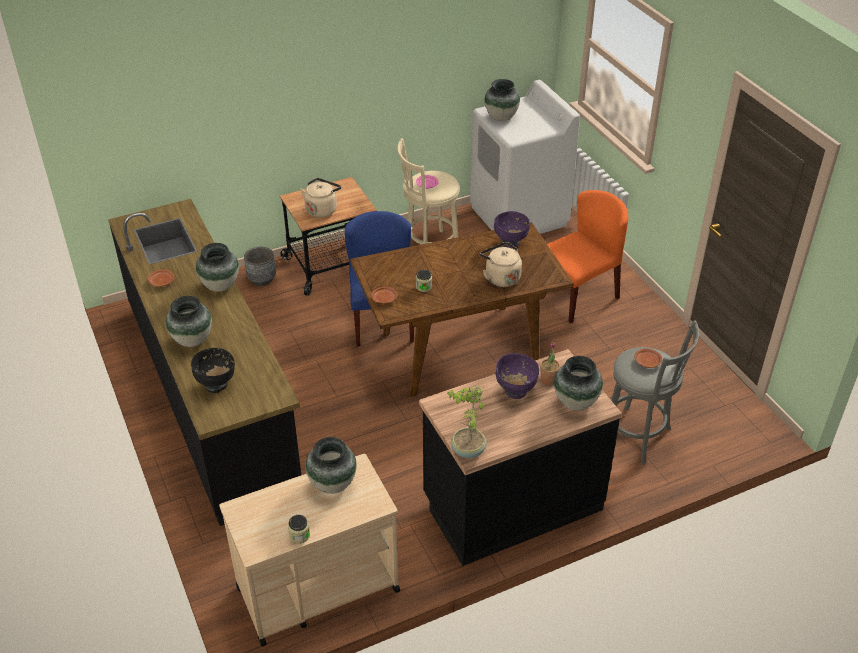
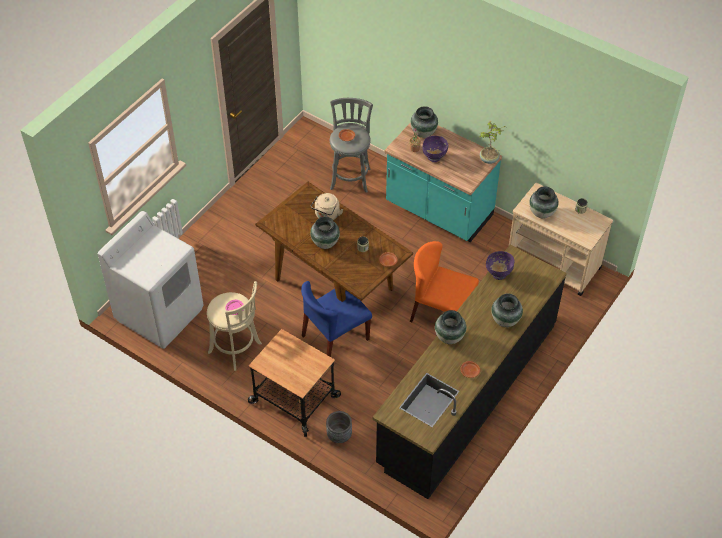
camera: 120 degrees left, 10 degrees up
(216, 385) = (528, 287): black bowl -> none
(322, 209) = (302, 361): beige kettle -> none
(501, 117) = (155, 267): vase -> vase (325, 243)
(510, 243) = (287, 224): purple bowl -> purple bowl (498, 274)
(511, 503) = (438, 211): black counter -> turquoise counter
(577, 296) = (238, 246): orange chair -> orange chair (441, 313)

